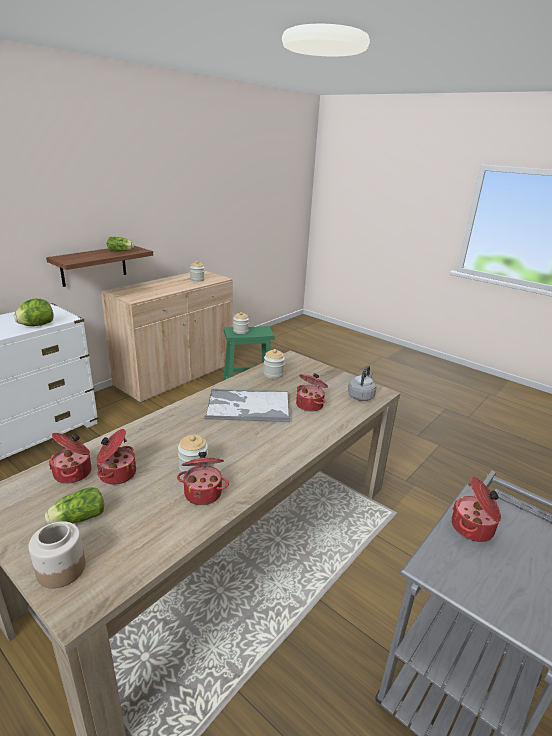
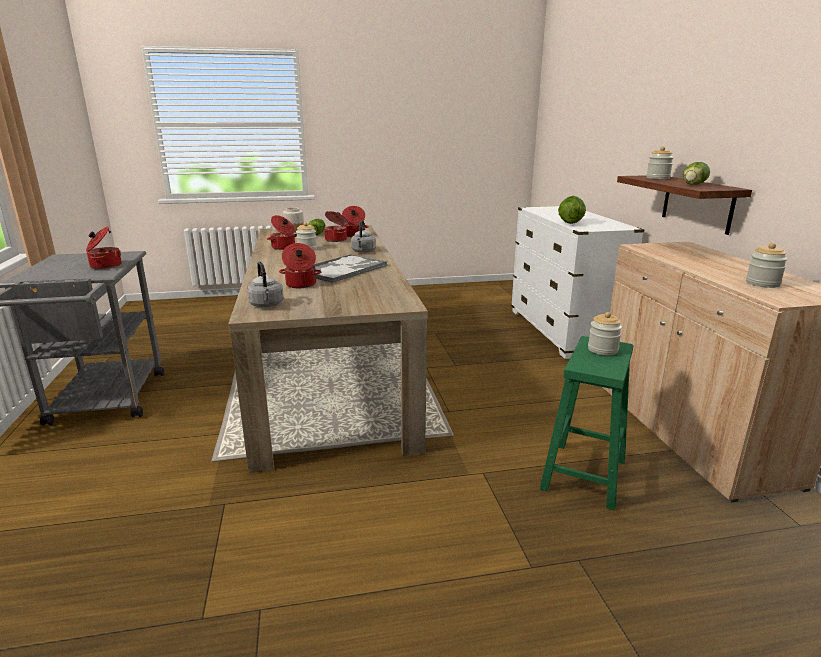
camera: 130 degrees right, 5 degrees down
(169, 424) = (363, 251): none -> grey kettle
(273, 374) = (380, 288): jar -> jar (657, 178)

